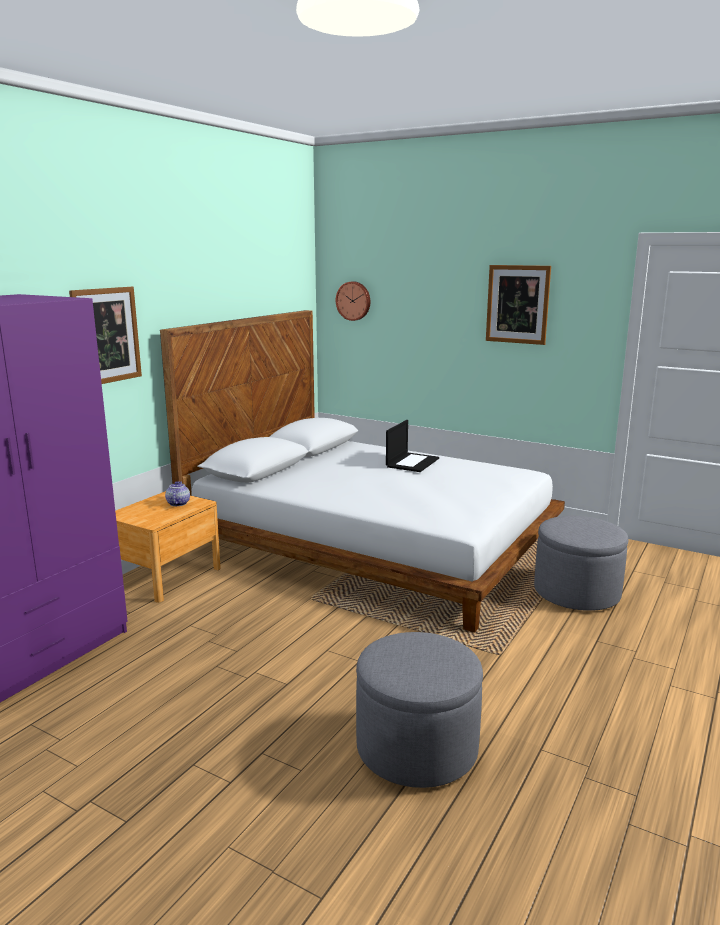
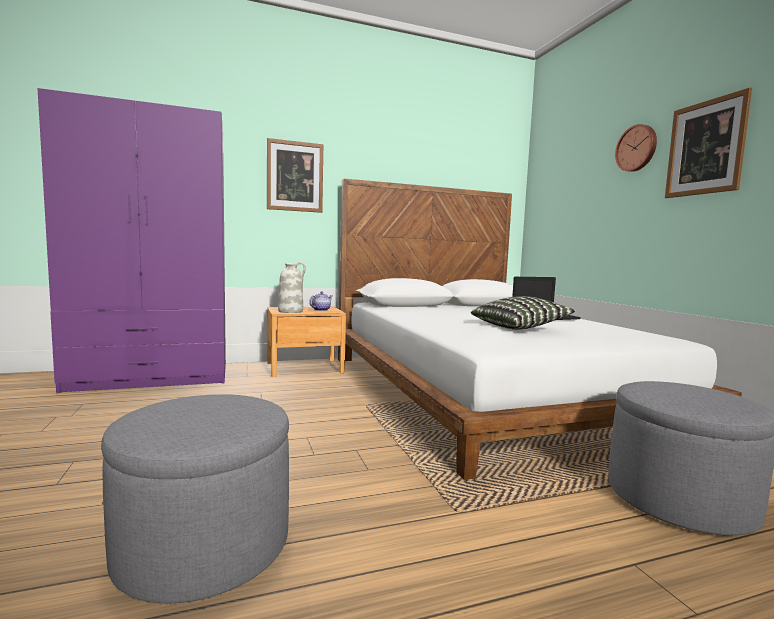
camera: 40 degrees right, 10 degrees down
(156, 517) = (291, 311): none -> white vase
(354, 301) = (551, 184): wall clock -> wall clock (637, 148)
(431, 489) = (519, 327): none -> pillow

